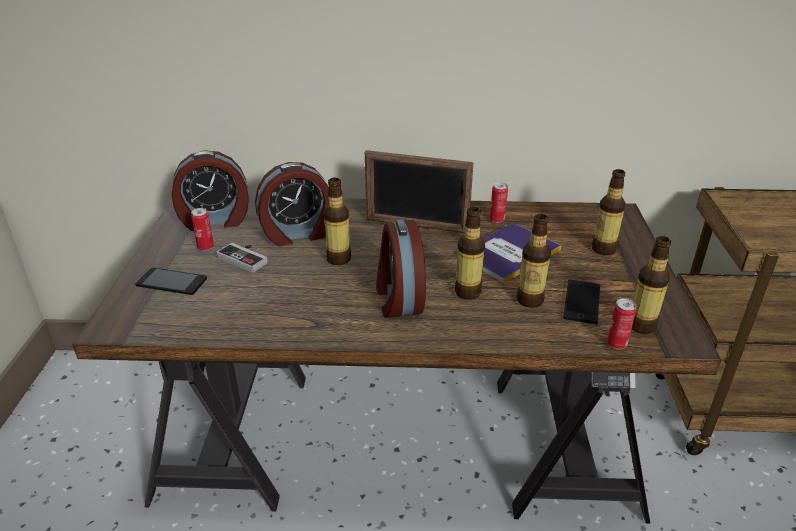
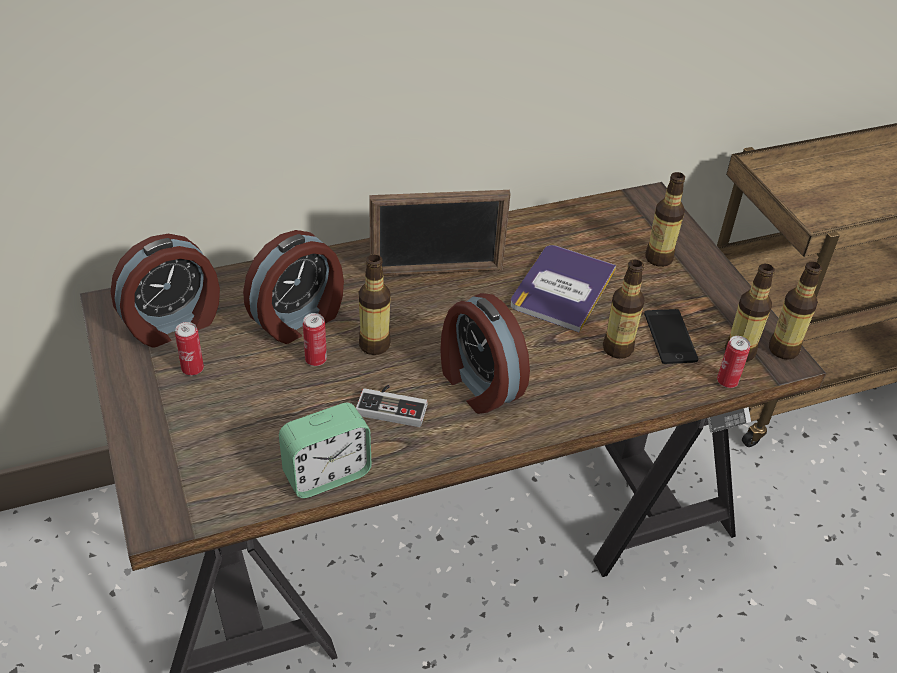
camera: 25 degrees left, 10 degrees up
(171, 282) = (188, 433): phone -> none
(242, 329) = (326, 474): none -> alarm clock
(246, 258) = (258, 373): game controller -> game controller (393, 406)
(467, 292) = (548, 355): bottle -> bottle (783, 350)
(497, 220) = (524, 241): can -> can (316, 360)

